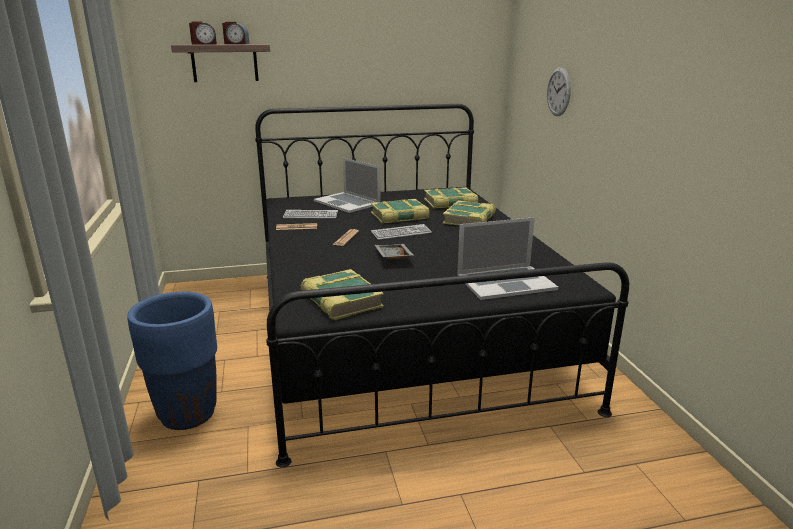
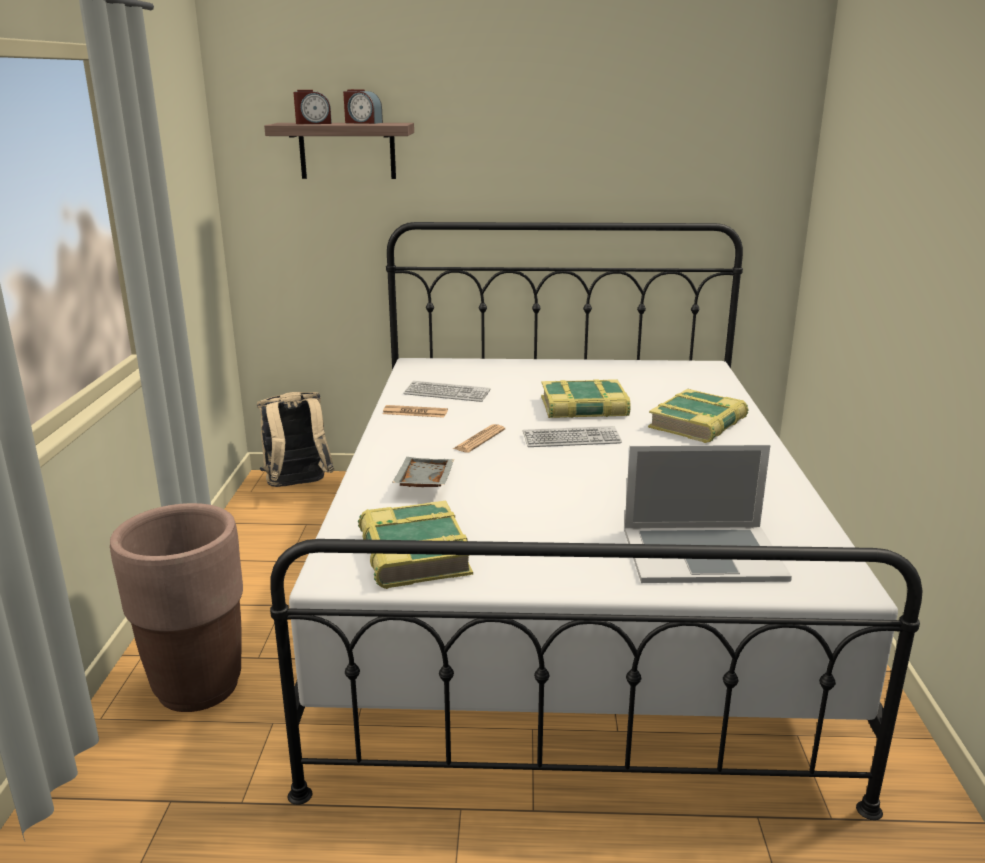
camera: 15 degrees right, 0 degrees up
(188, 414) = (198, 687): blue planter -> brown planter
(203, 290) = (298, 486): none -> beige backpack
(347, 202) = (514, 375): laptop -> none
(392, 257) = (534, 483): grey tray -> grey tray (423, 482)
(401, 330) = (565, 594): black bed -> white bed
(450, 203) = (680, 390): book -> none
(558, 92) = (878, 215): wall clock -> none

